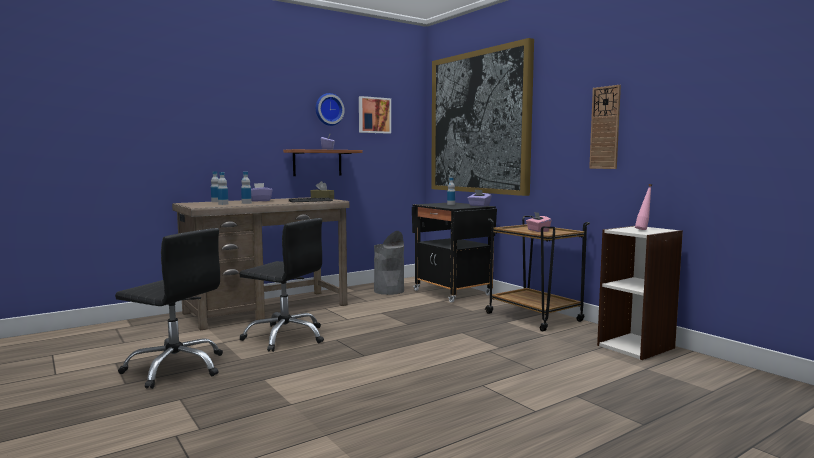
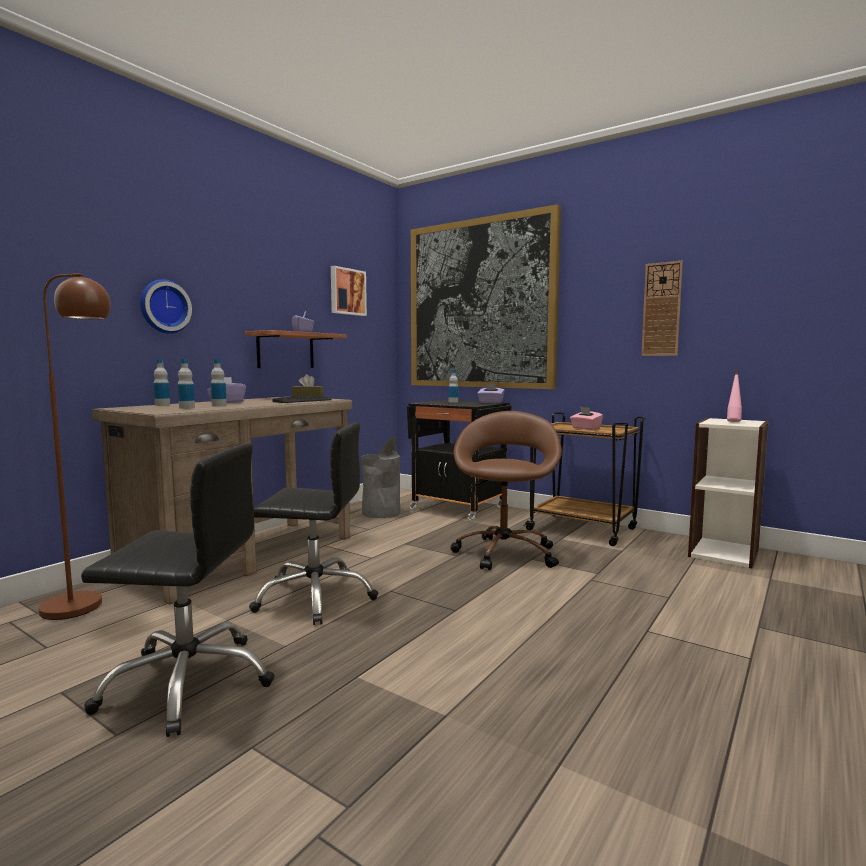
camera: 20 degrees left, 0 degrees up
(155, 327) = (85, 609): none -> brown floor lamp
(328, 109) = (297, 280): wall clock -> wall clock (164, 307)
(447, 326) = (505, 553): none -> brown office chair

